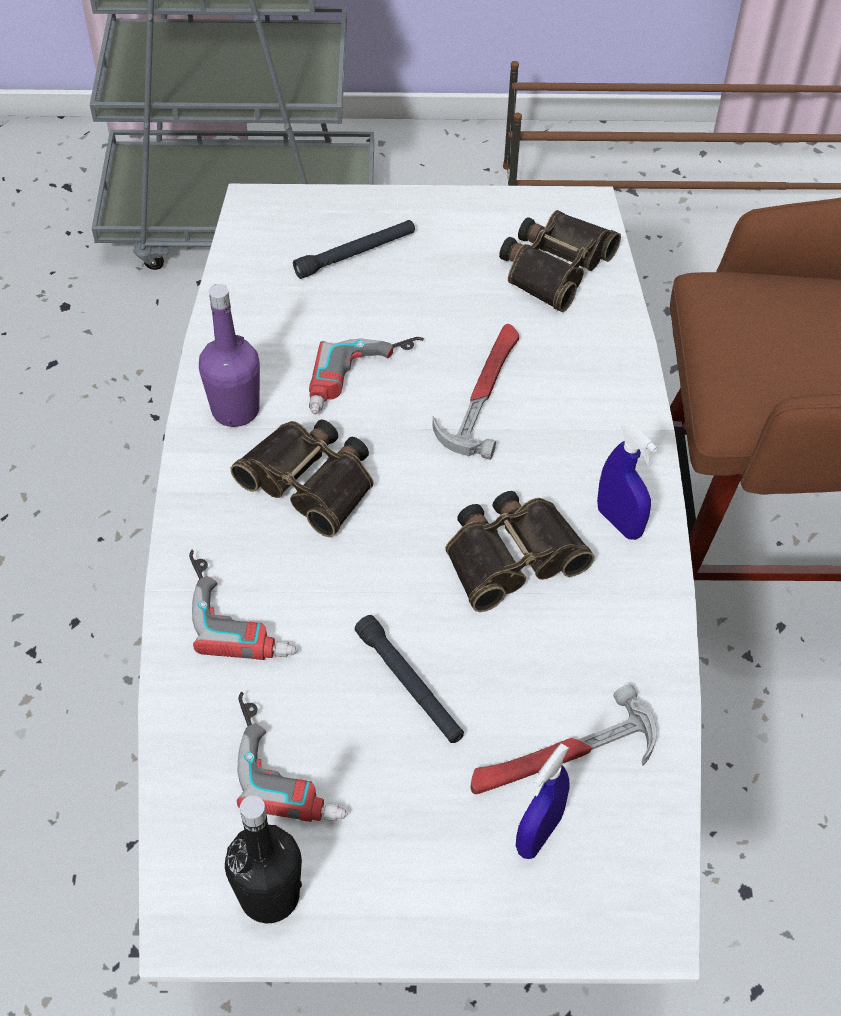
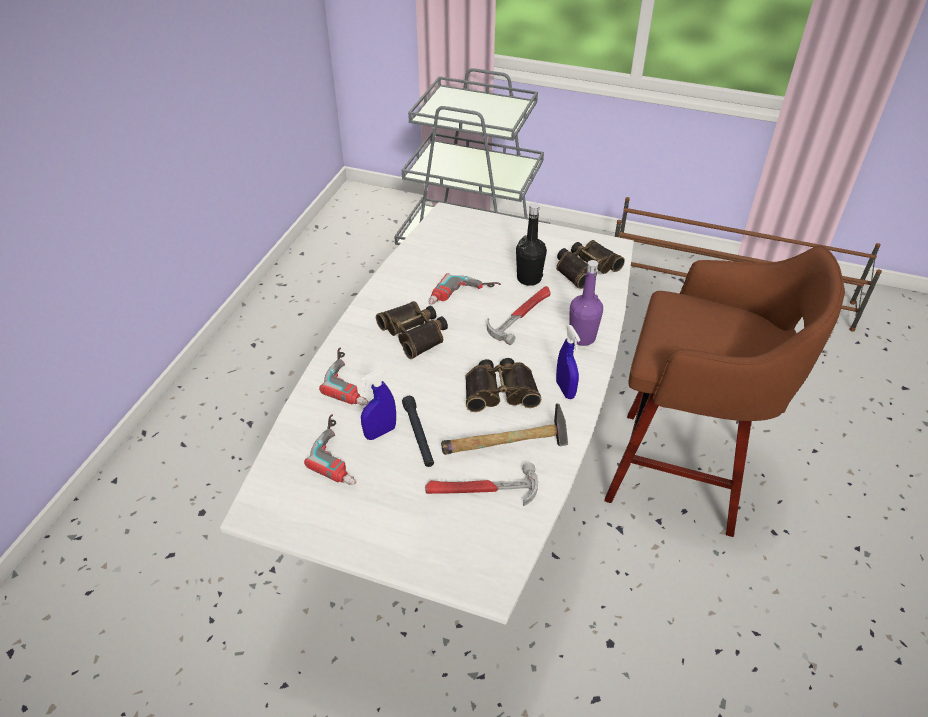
camera: 20 degrees right, 10 degrees down
(235, 409) = (393, 295): purple bottle -> purple bottle (582, 337)
(269, 895) = (300, 510): black bottle -> black bottle (529, 278)
(355, 254) = (485, 243): black flashlight -> none
(538, 834) = (451, 523): blue spray bottle -> blue spray bottle (380, 432)
(571, 661) = (508, 447): none -> hammer

